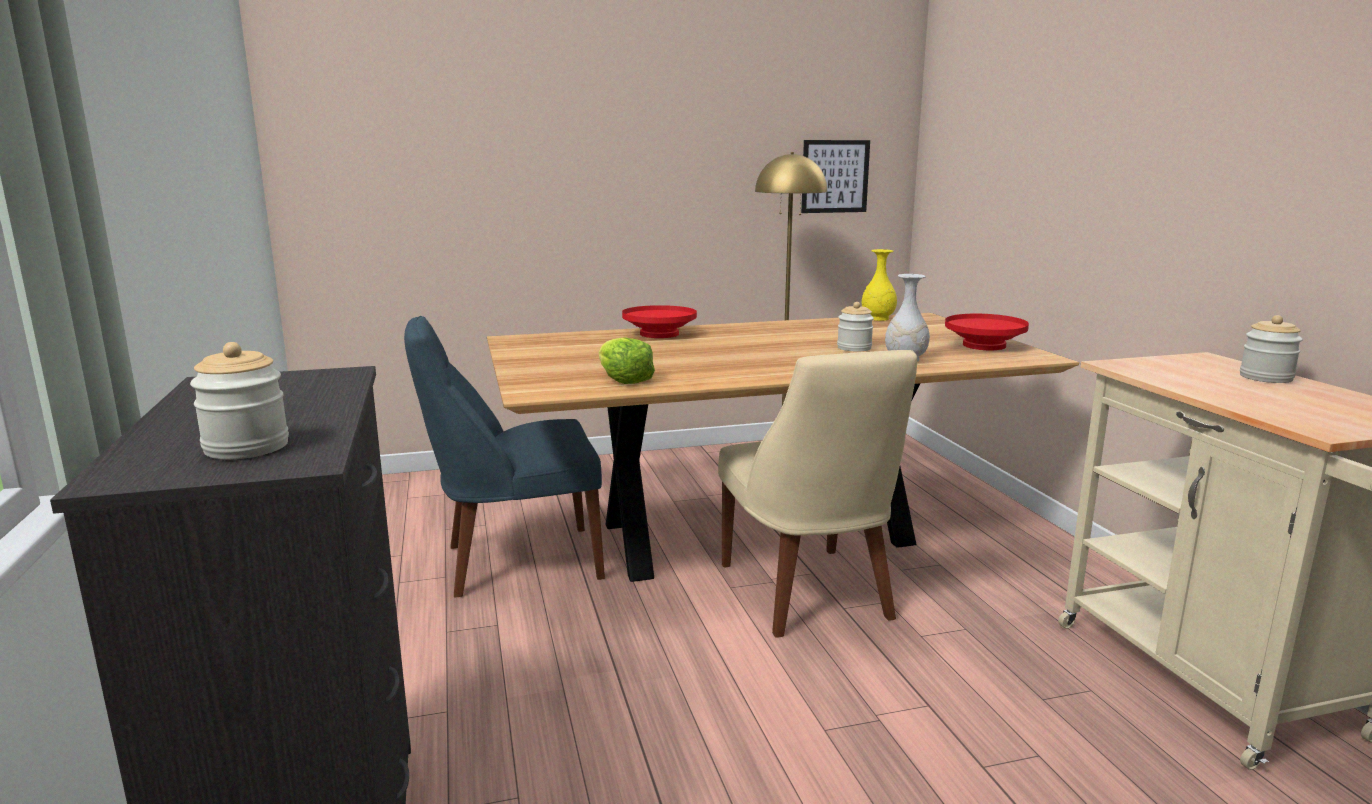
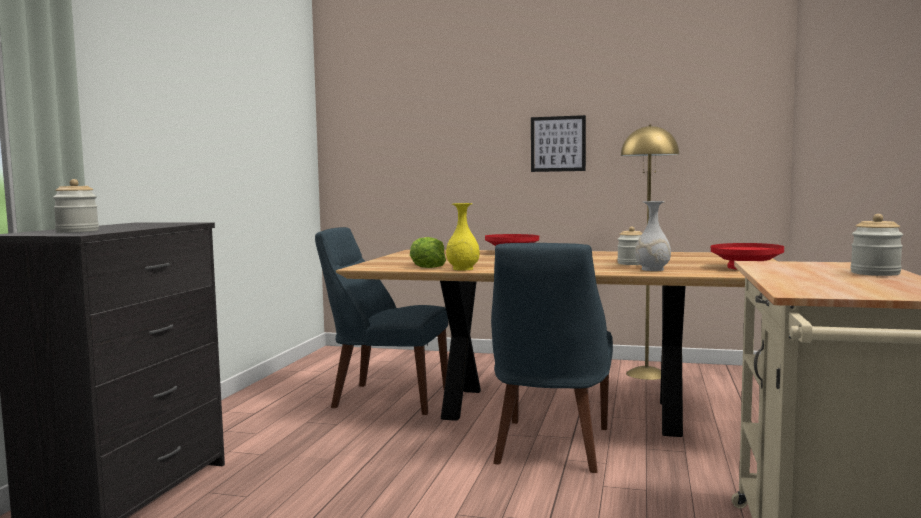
camera: 30 degrees right, 10 degrees down
(808, 595) = (550, 448): beige chair -> blue chair
(835, 176) = (710, 146): picture -> picture (558, 144)
(877, 318) = (703, 253): yellow vase -> yellow vase (462, 269)

